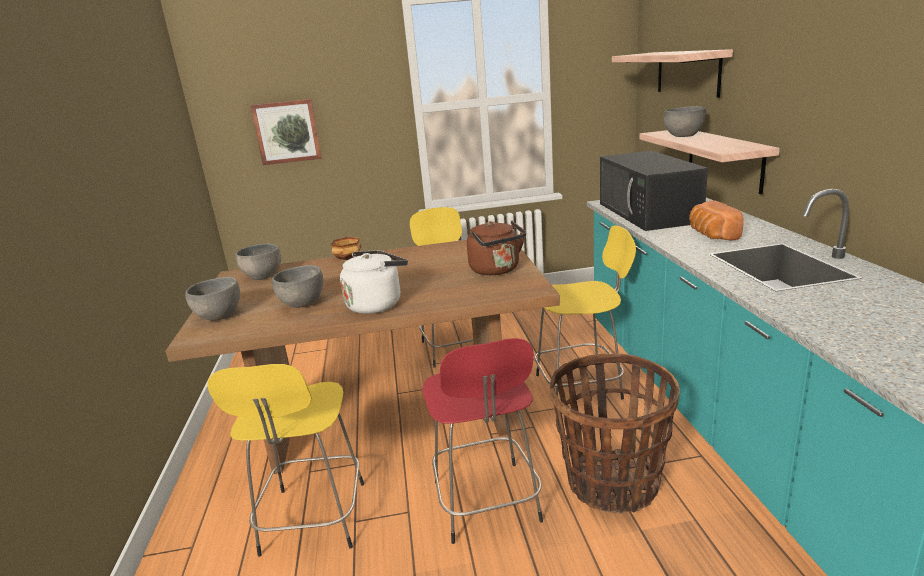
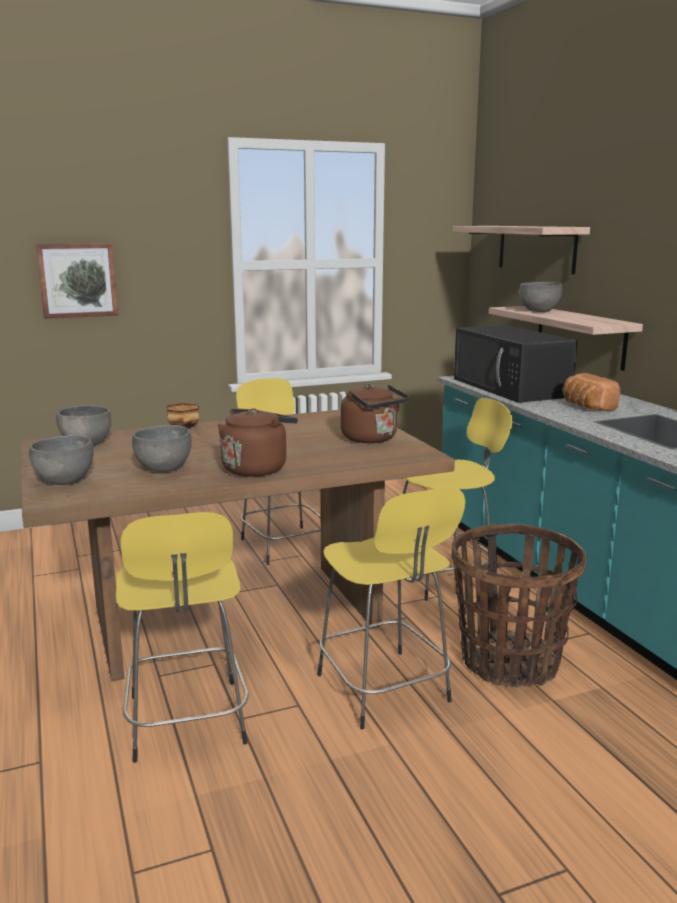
camera: 15 degrees left, 5 degrees down
(377, 304) = (257, 468): white kettle -> brown kettle
(487, 504) = (385, 691): red stool -> yellow stool

